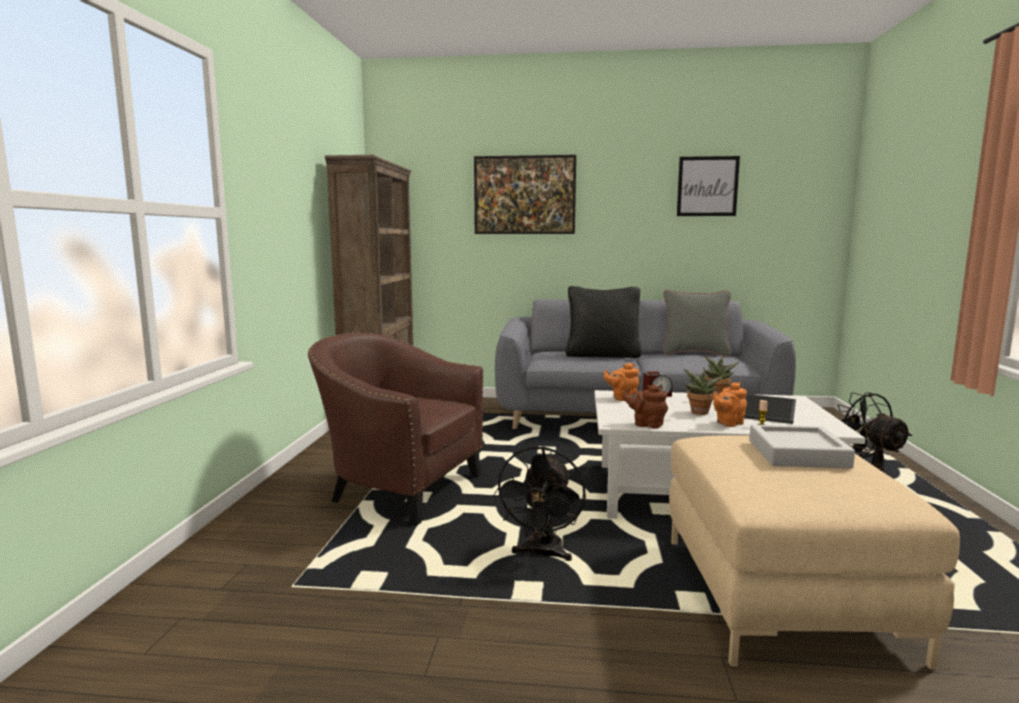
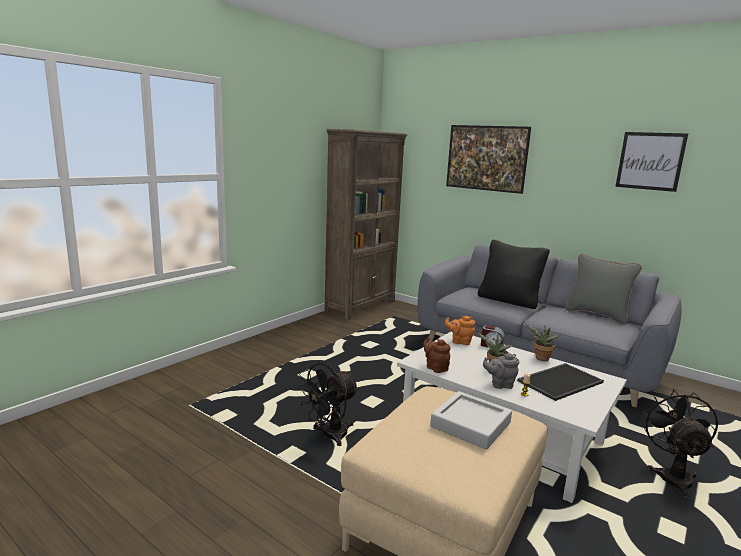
camera: 30 degrees right, 5 degrees up
(399, 489) = (305, 365): brown armchair -> none
(728, 423) = (500, 384): orange teapot -> grey teapot

